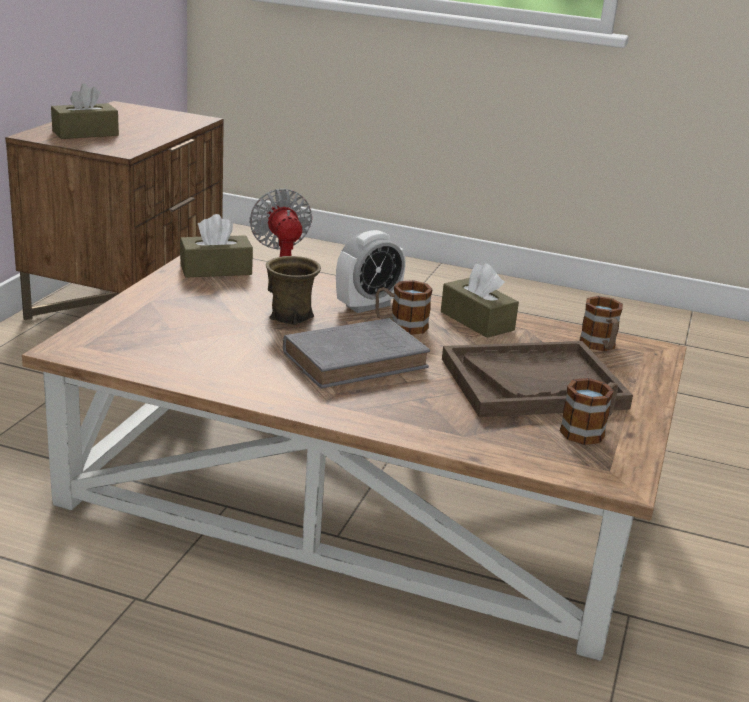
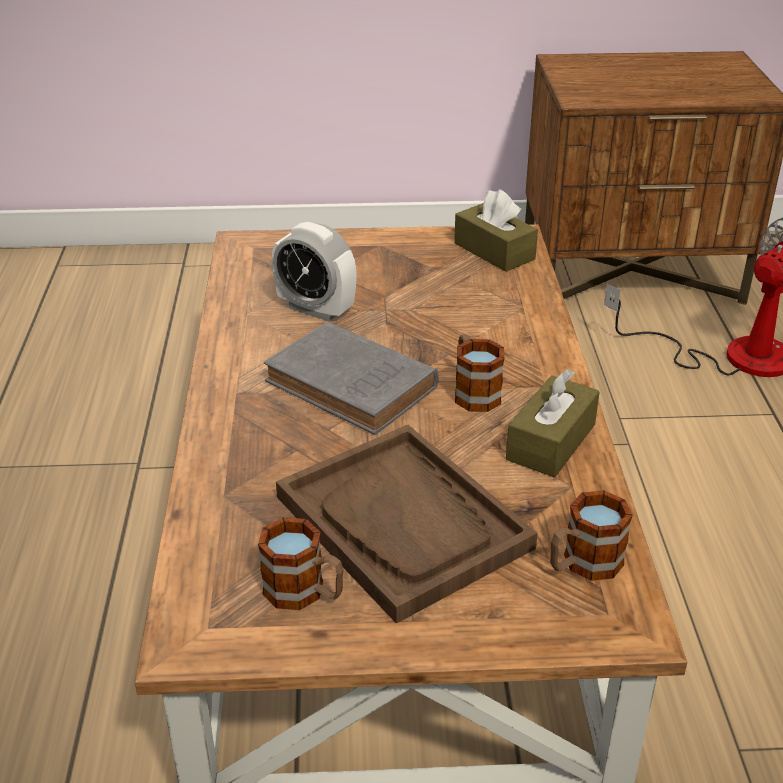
camera: 70 degrees right, 10 degrees up
(85, 133) = (605, 73): brown tissue box -> none
(290, 317) = (421, 321): brown mug -> none
(368, 305) = (507, 357): alarm clock -> alarm clock (315, 309)

